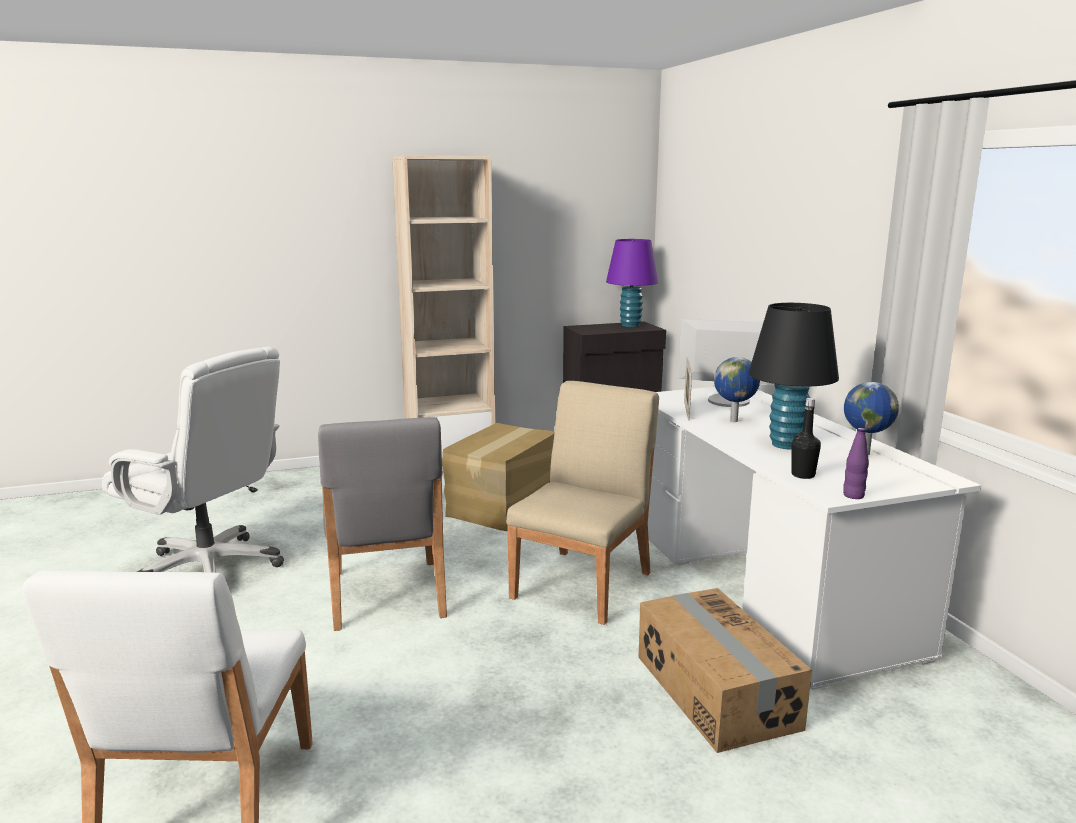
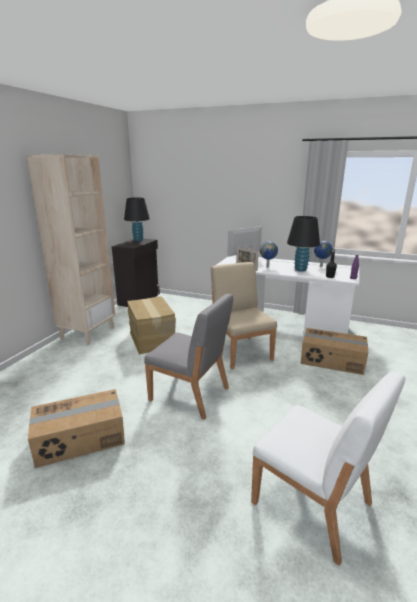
camera: 50 degrees left, 5 degrees up
(210, 569) = (80, 439): white office chair -> cardboard box
(630, 325) = (138, 240): purple table lamp -> black table lamp

